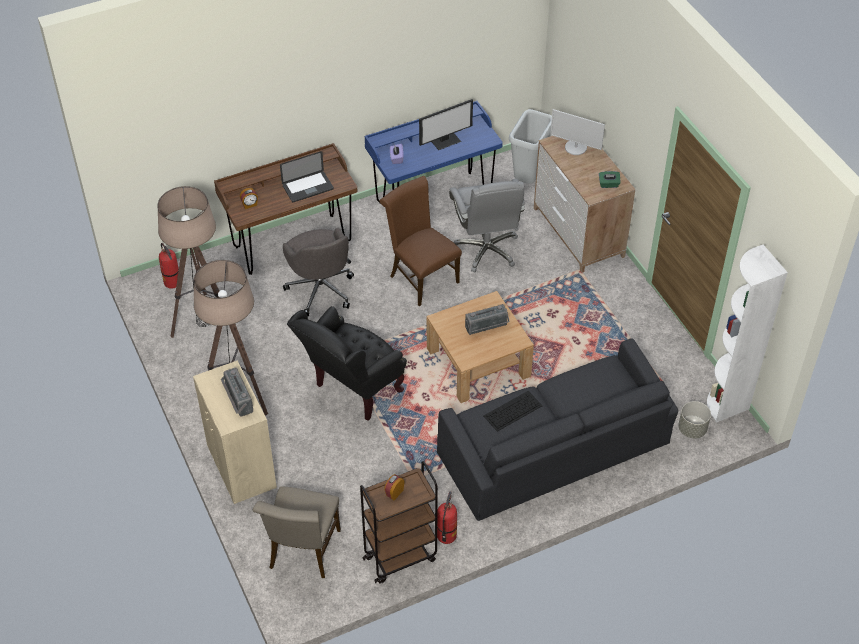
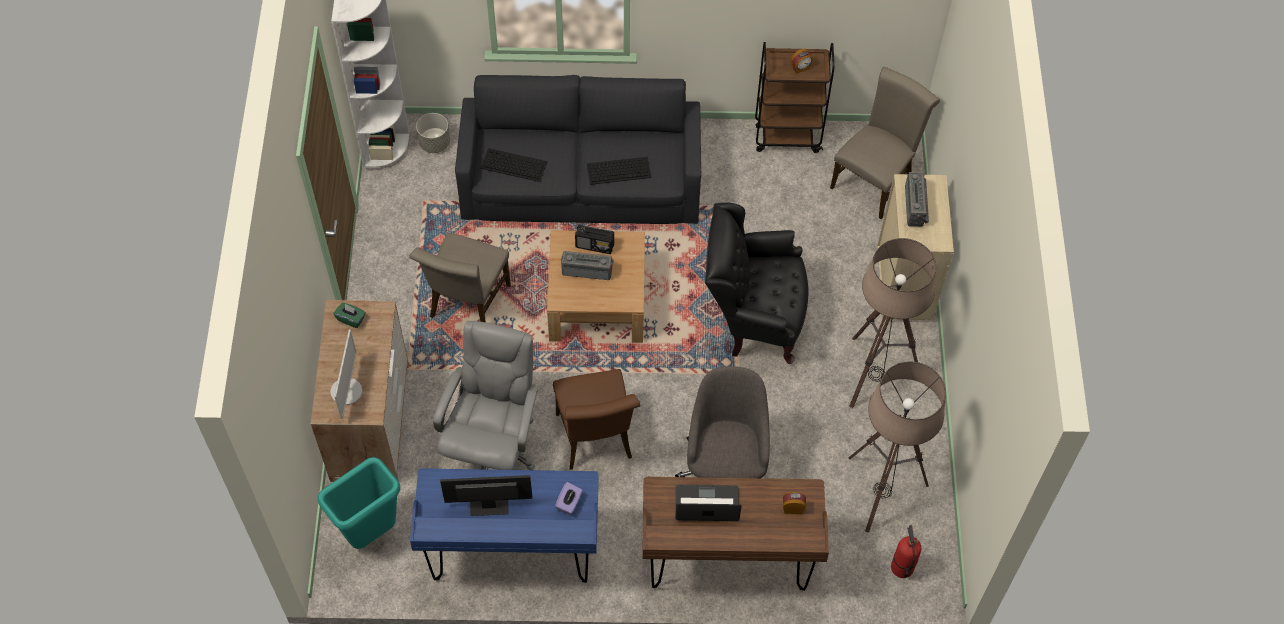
camera: 155 degrees left, 10 degrees up
(351, 394) = (752, 323): black armchair -> black armchair turned 150 degrees counterclockwise
(446, 535) = (733, 142): fire extinguisher -> none
(492, 346) = (595, 246): none -> radio
(528, 179) = (371, 534): grey trash can -> turquoise trash can
(570, 323) = (467, 305): none -> beige chair
(575, 148) = (347, 391): monitor -> monitor turned 45 degrees clockwise
(599, 381) = (513, 165): none -> keyboard

